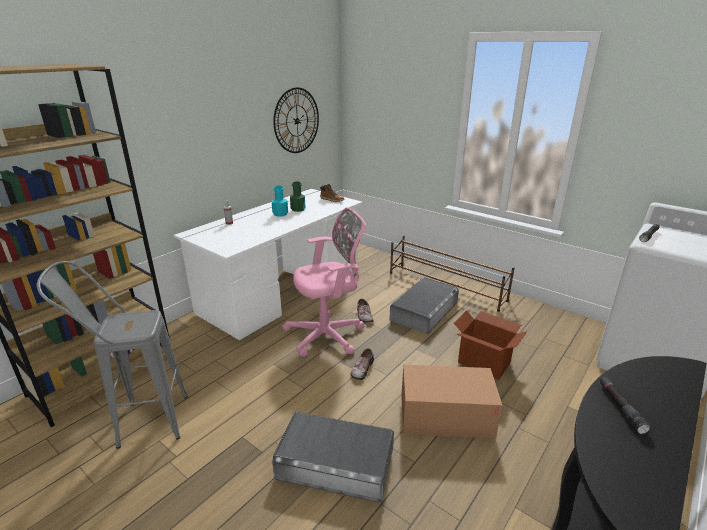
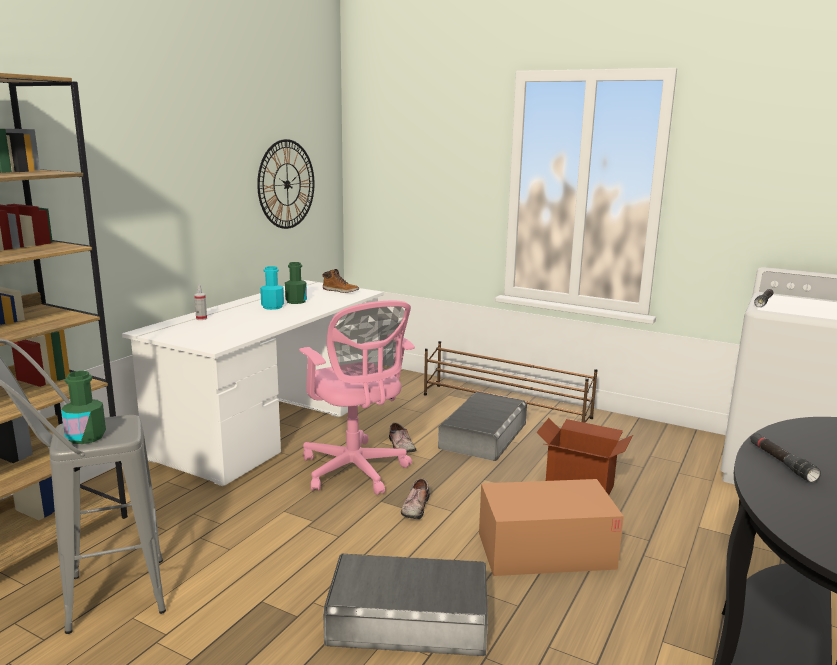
camera: 10 degrees left, 10 degrees down
(119, 329) = (86, 437): none -> green bottle
(328, 335) = (356, 471): pink office chair -> pink office chair turned 90 degrees clockwise

